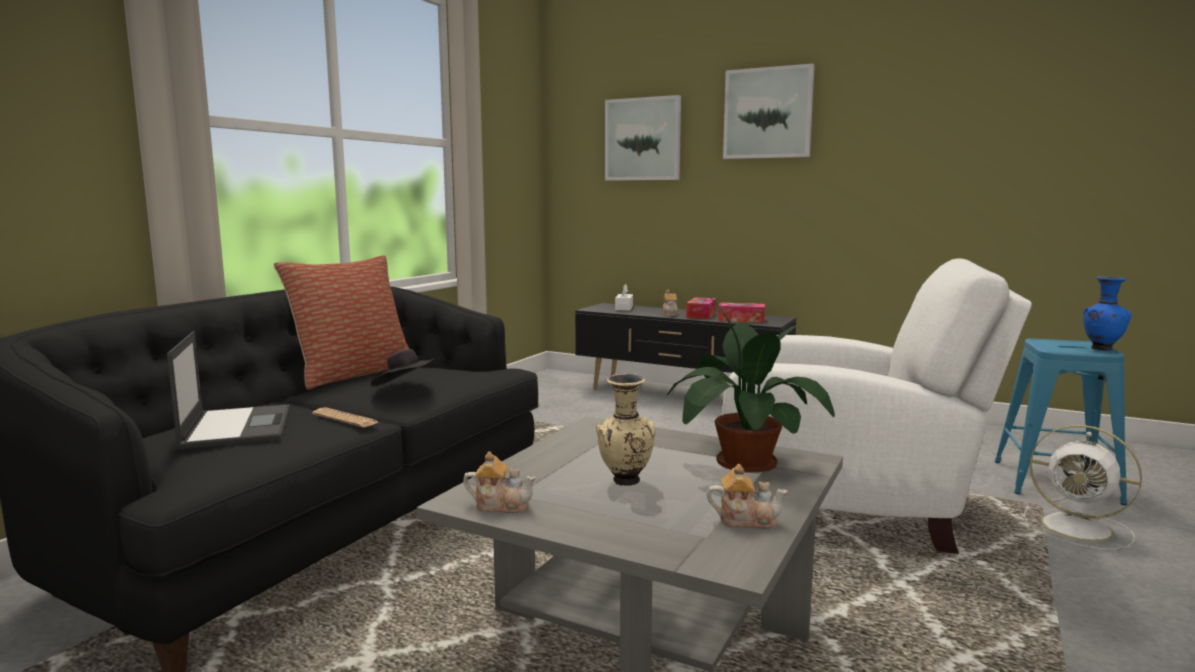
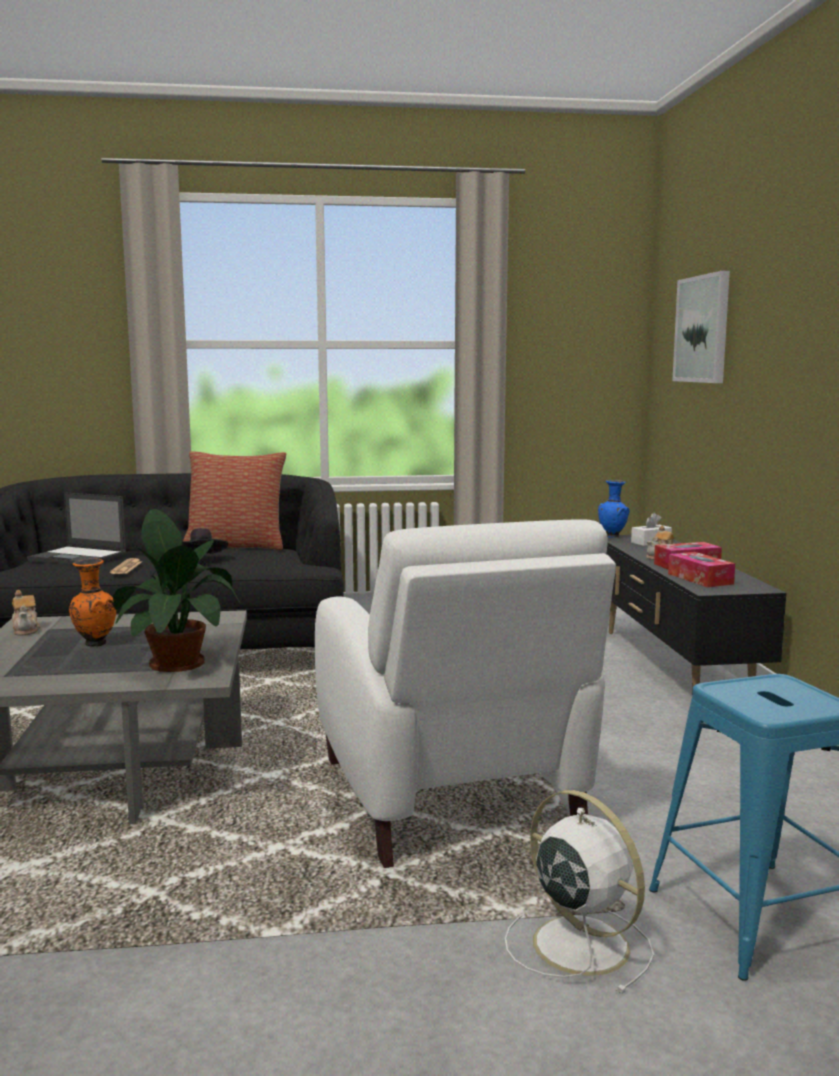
camera: 55 degrees right, 0 degrees up
(237, 427) = (79, 557): laptop -> laptop turned 75 degrees clockwise
(625, 482) = (94, 644): beige vase -> orange vase
(746, 520) = (41, 680): teapot -> none
(768, 113) = (789, 291): picture -> none
(1079, 529) = (577, 943): white fan -> white fan turned 135 degrees clockwise
(1101, 349) = (780, 711): blue vase -> blue vase (613, 537)

